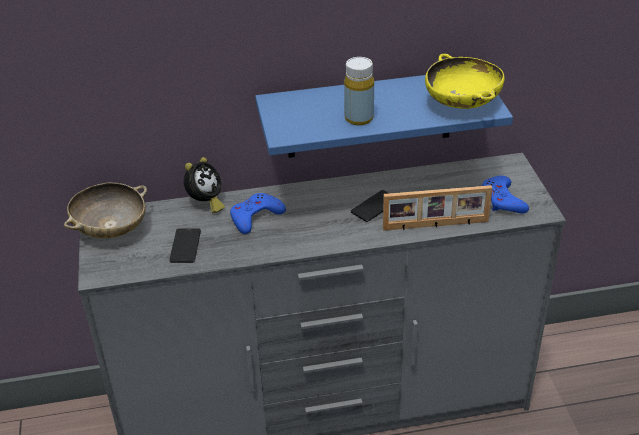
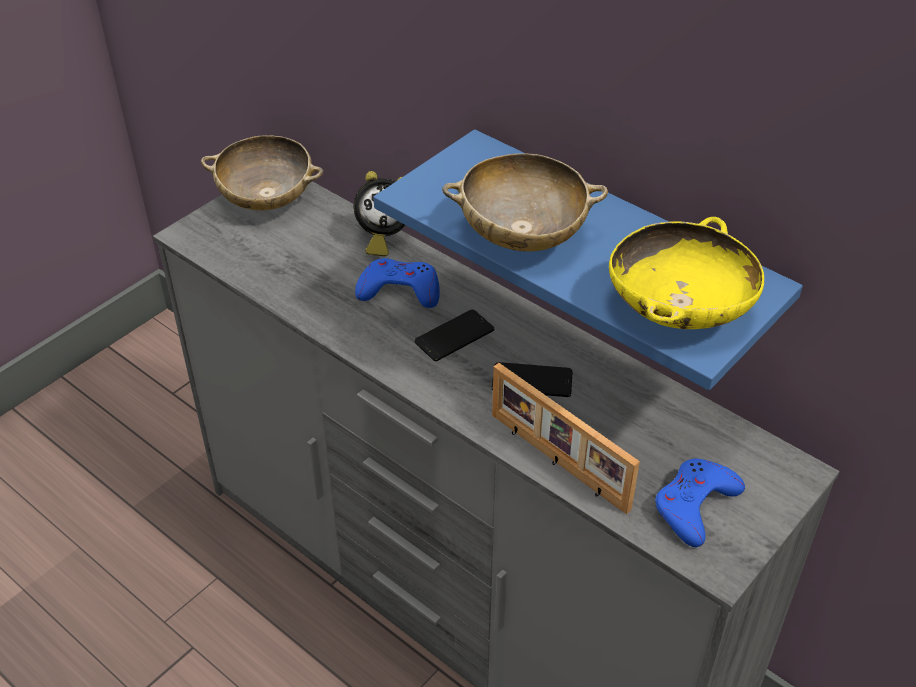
camera: 50 degrees right, 5 degrees up
(185, 246) = (292, 267): phone -> phone (454, 336)
(359, 118) = (522, 234): yellow bottle -> beige bowl

